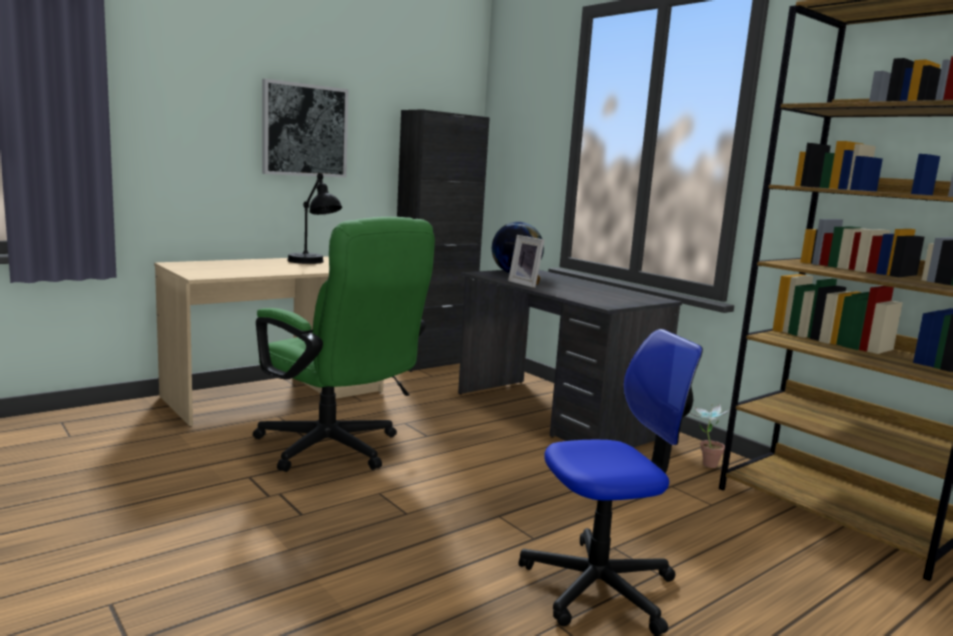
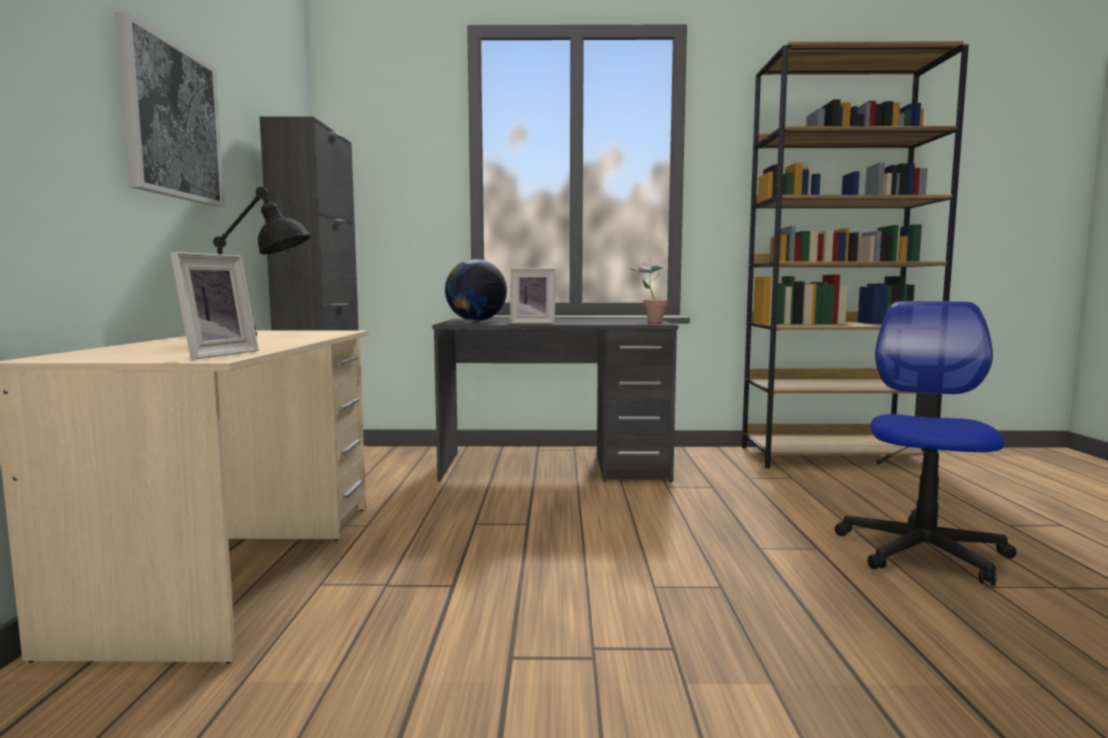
camera: 50 degrees left, 5 degrees down
(214, 274) = (214, 355): none -> picture frame
(336, 450) = (501, 577): green office chair -> none
(704, 463) = (716, 458): potted plant -> potted plant (650, 322)

